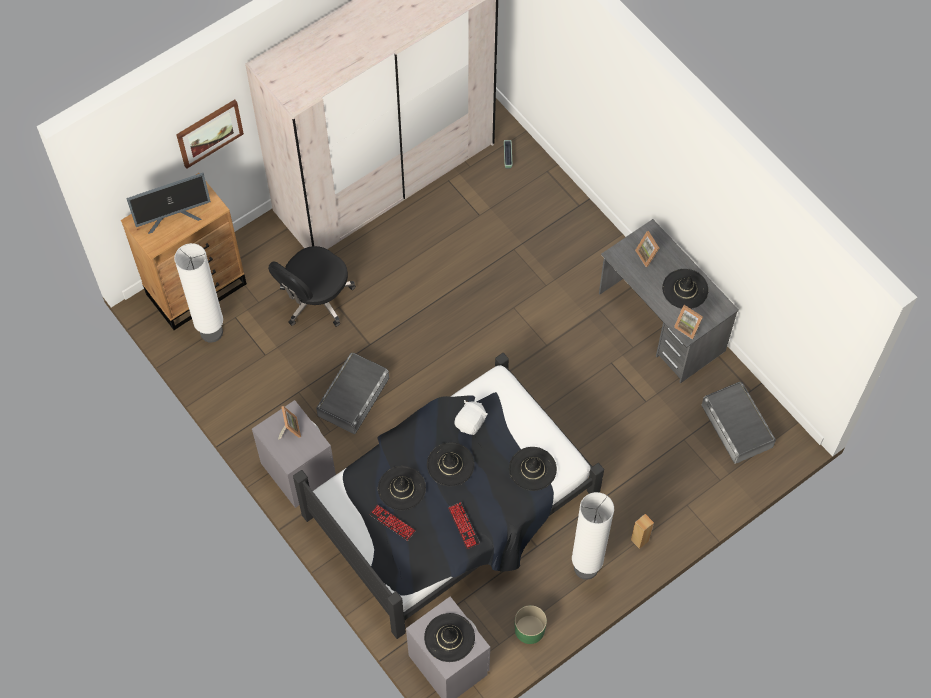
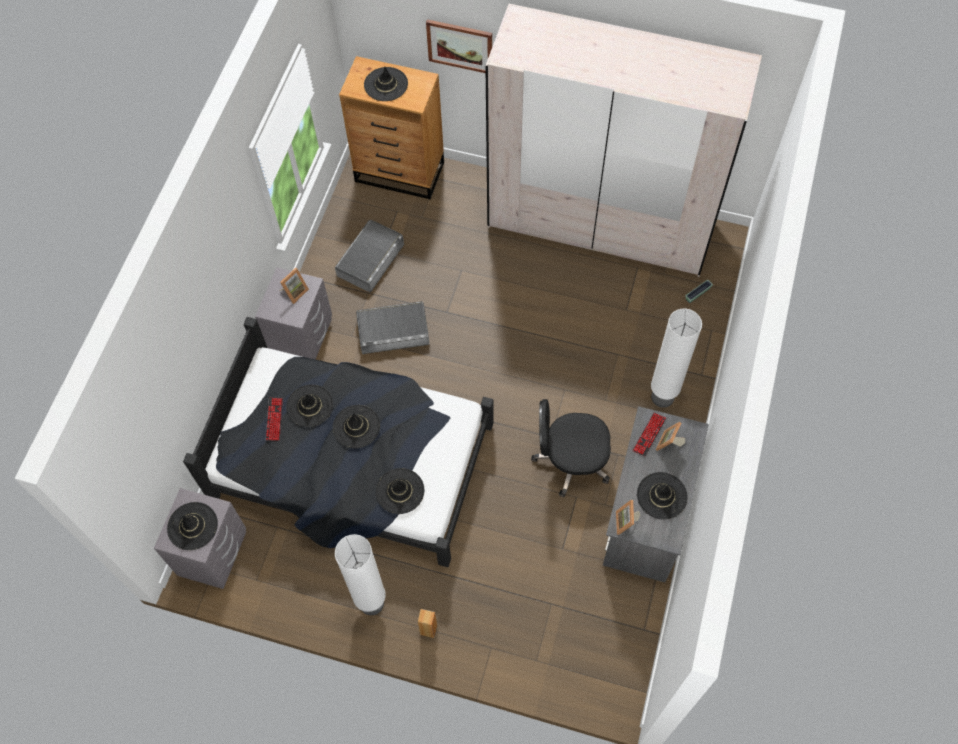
camera: 55 degrees right, 0 degrees up
(173, 217) = (386, 84): monitor -> black hat
(211, 332) = (372, 205): white floor lamp -> white floor lamp (662, 397)
(315, 299) = (455, 250): black office chair -> black office chair (570, 460)
(463, 525) = (309, 473): keyboard -> keyboard (649, 434)
(471, 422) = (407, 417): white plush toy -> none
(530, 629) = (285, 595): green planter -> none
(737, 426) = (600, 640): grey storage box -> grey storage box (370, 260)

